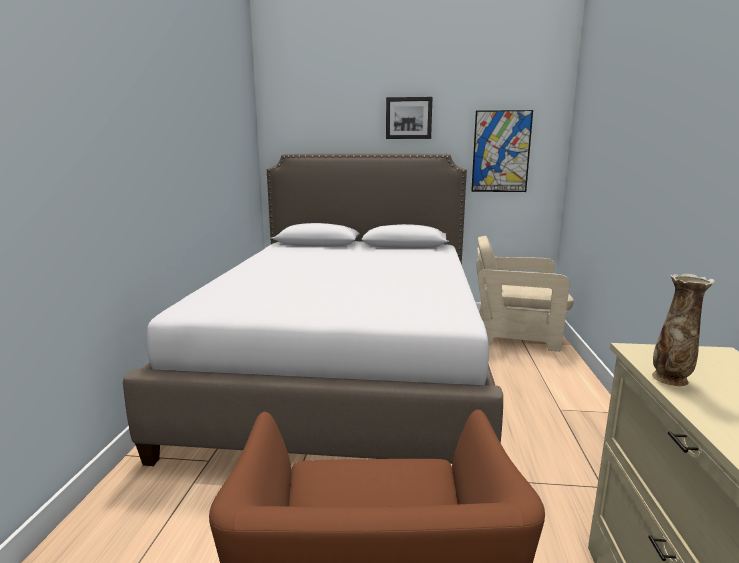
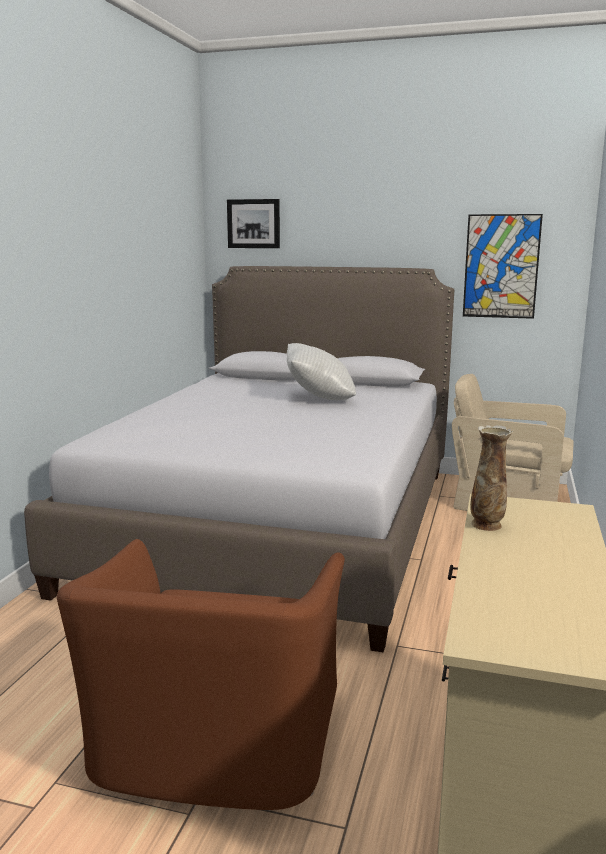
camera: 10 degrees right, 0 degrees up
(375, 259) = (319, 398): none -> white pillow
(408, 118) = (384, 223): picture -> picture (254, 223)

